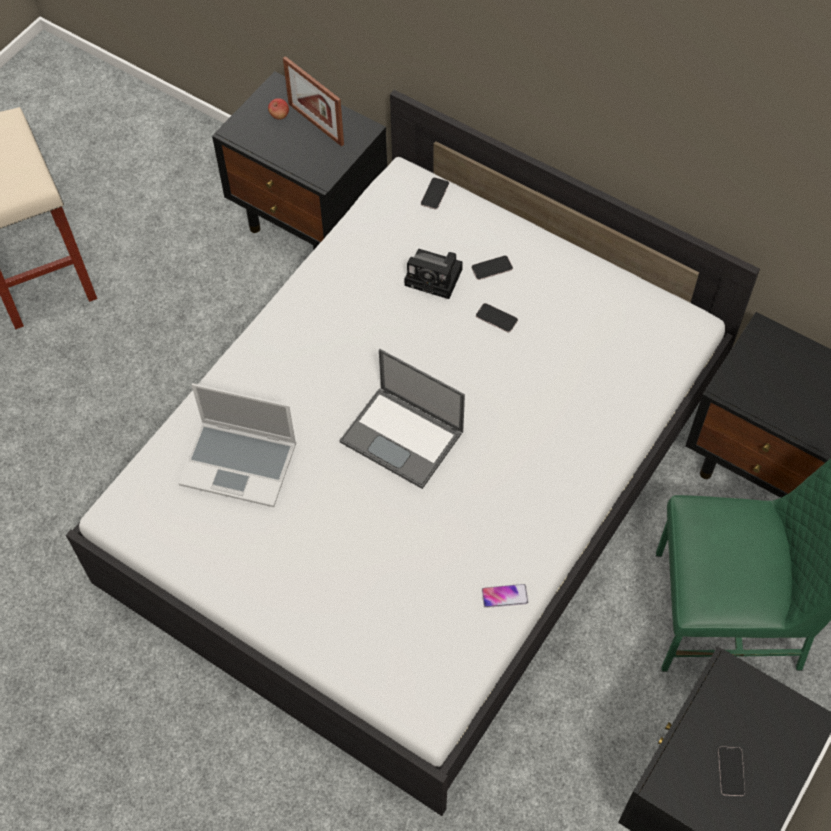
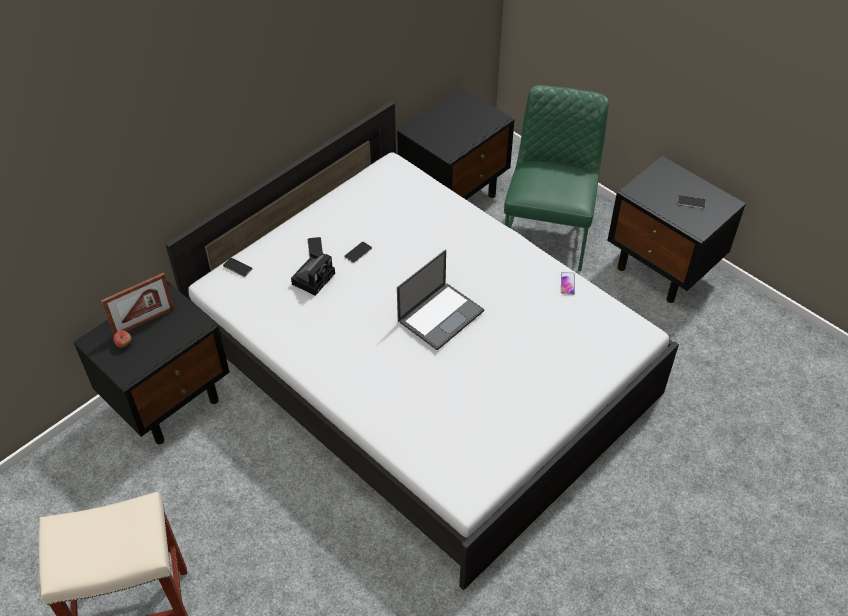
camera: 80 degrees left, 10 degrees down
(240, 463) = (441, 411): laptop -> none

